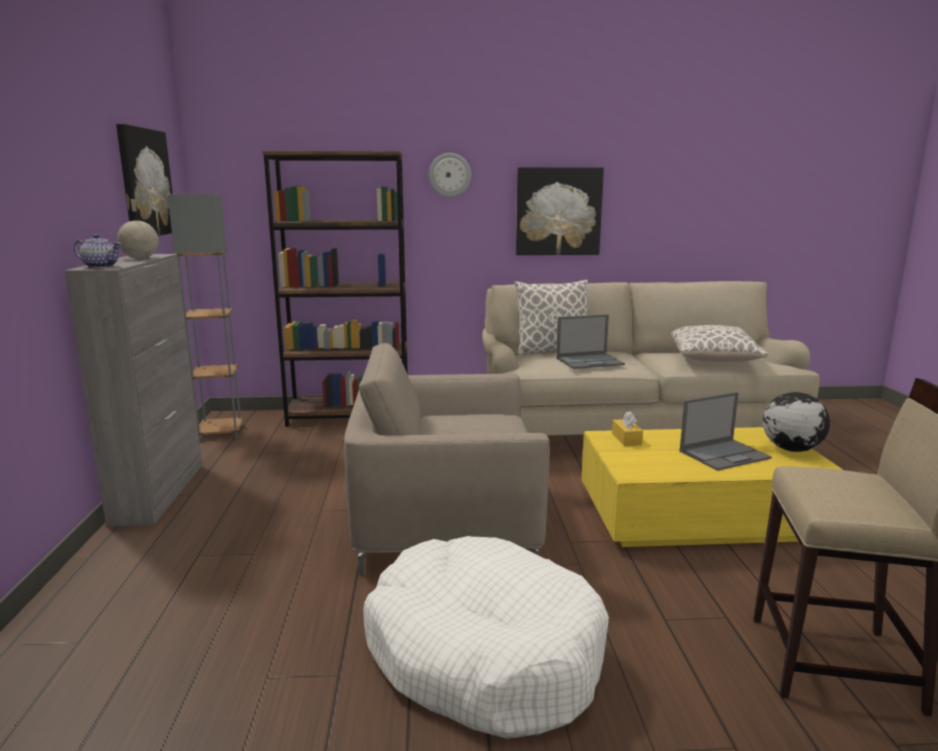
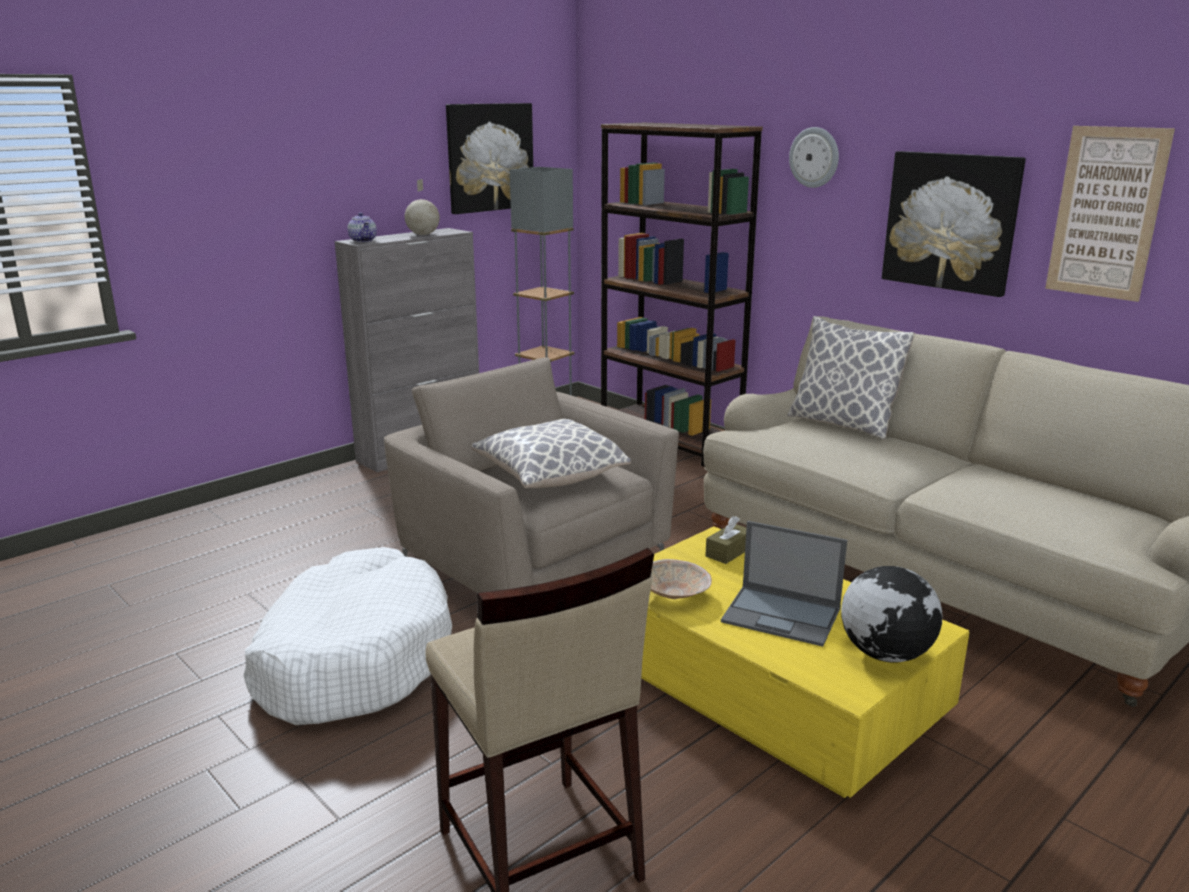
camera: 50 degrees right, 5 degrees up
(590, 361) = (840, 448): laptop -> none
(626, 439) = (728, 552): yellow tissue box -> brown tissue box
(650, 197) = (1106, 213): none -> picture
(667, 470) = (674, 595): none -> beige bowl
(714, 360) = (1027, 505): pillow -> pillow (550, 477)

